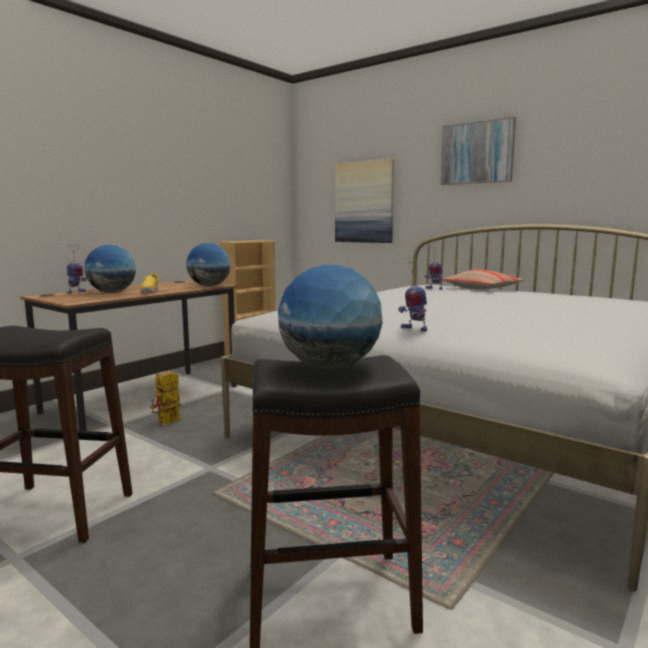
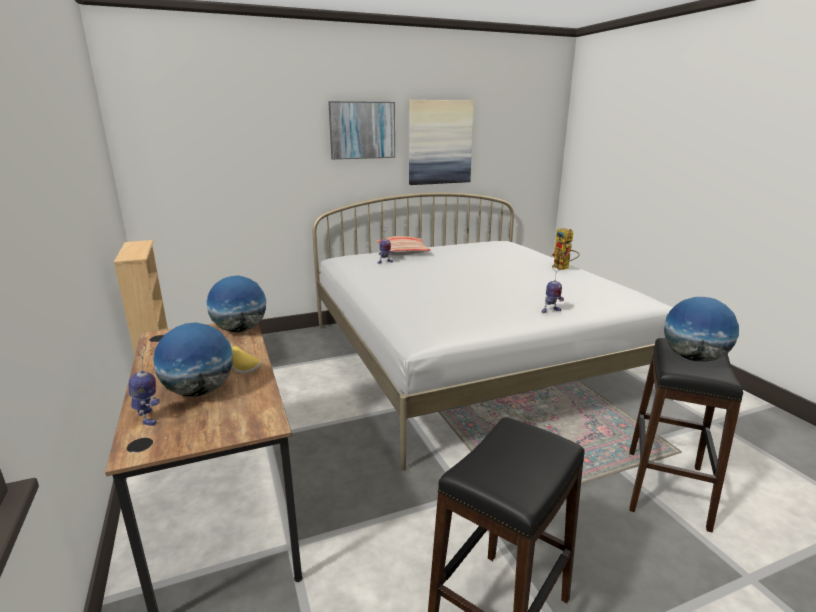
camera: 60 degrees left, 10 degrees up
(166, 423) = (328, 501): toy robot -> toy robot (563, 268)
(364, 202) = (238, 177): picture -> picture (440, 142)

